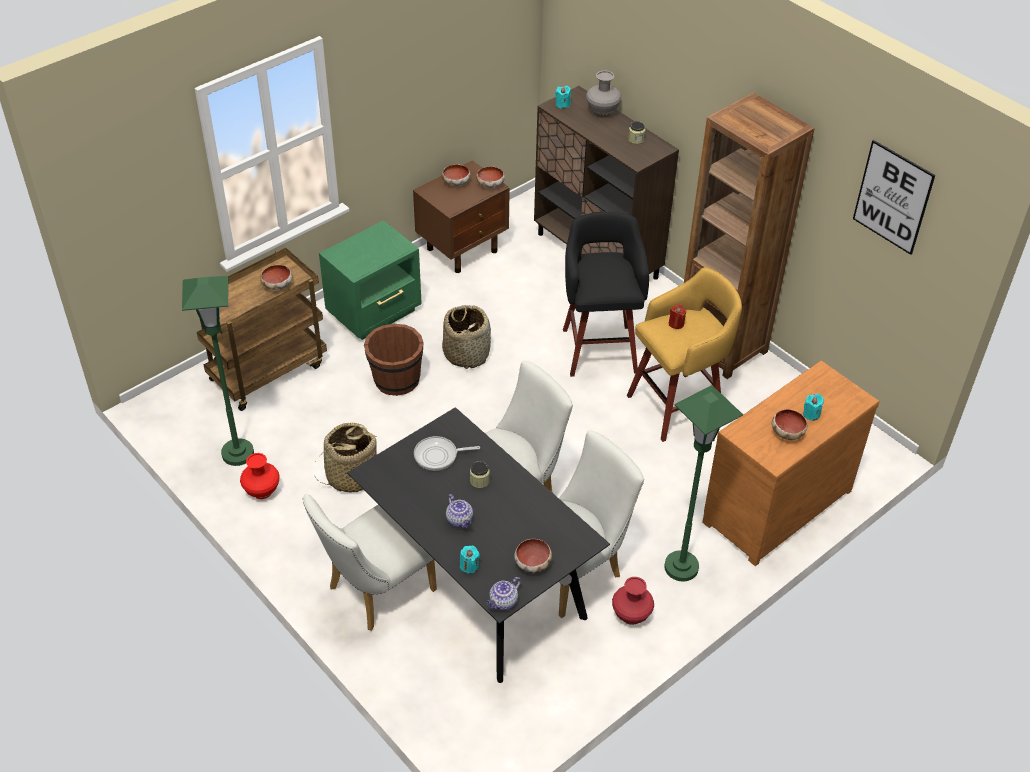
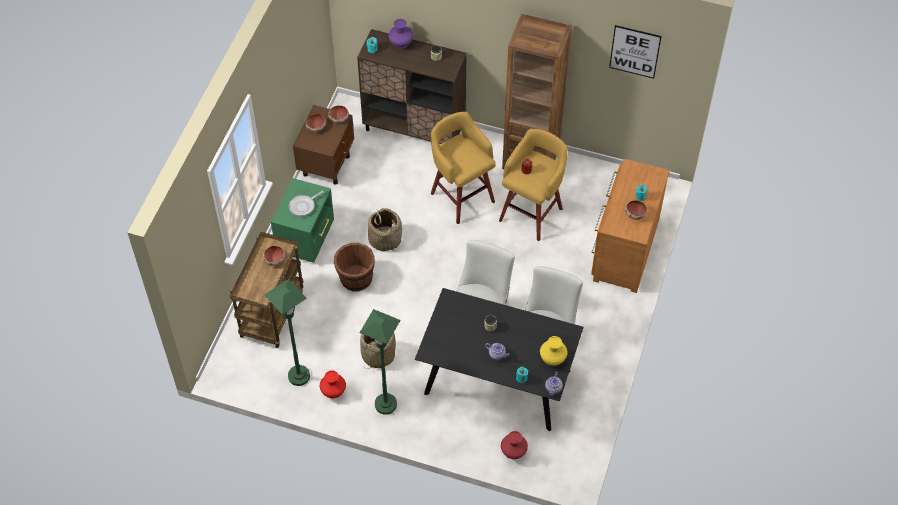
camera: 30 degrees left, 10 degrees up
(375, 592) = (446, 417): white chair -> none
(438, 456) = (457, 322): frying pan -> frying pan (303, 206)
(532, 564) = (553, 359): bowl -> yellow vase
(599, 348) = (461, 196): black stool -> yellow stool
(602, 112) = (401, 44): grey vase -> purple vase
(631, 615) = (591, 356): red vase -> red vase (513, 452)
(681, 567) = (599, 314): green floor lamp -> green floor lamp (385, 404)

